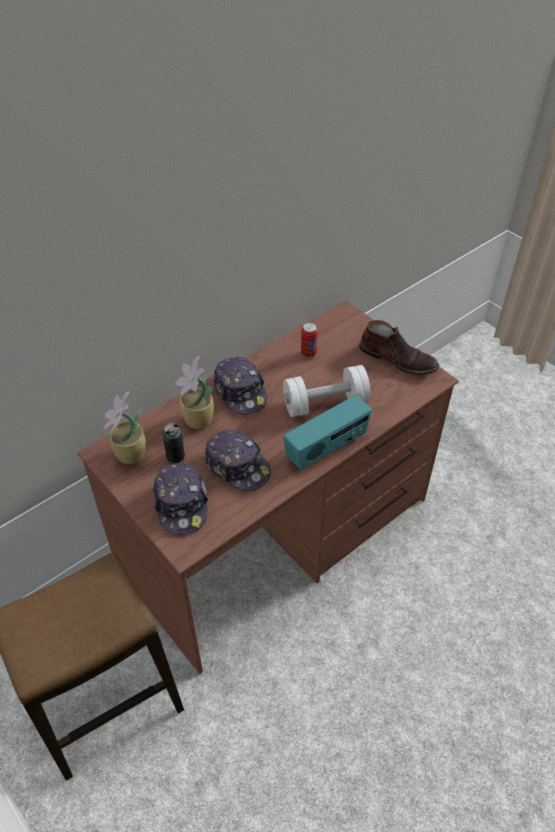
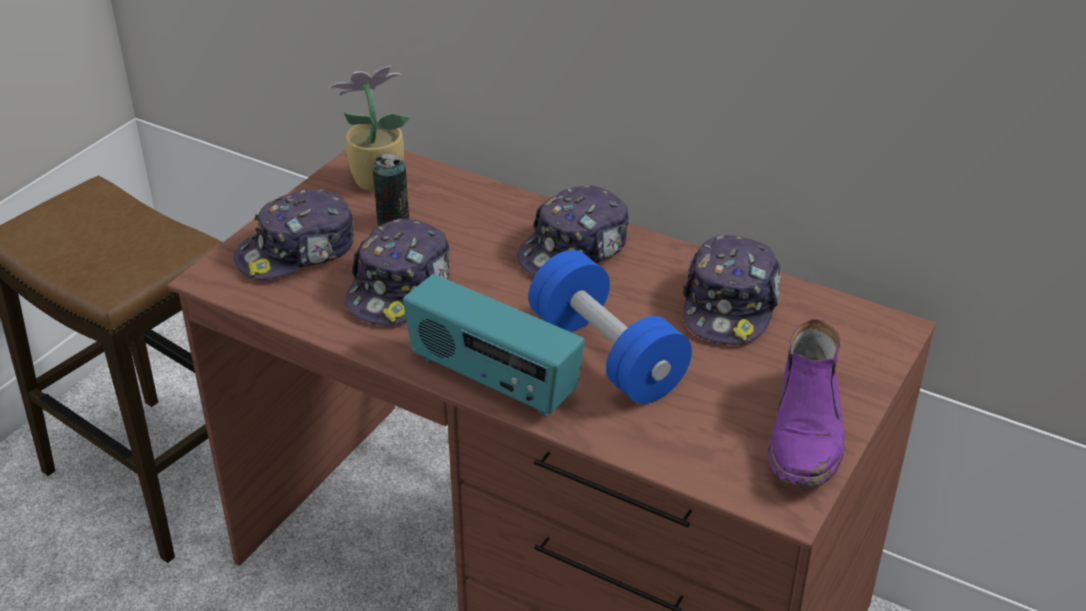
camera: 70 degrees right, 10 degrees down
(198, 421) = (480, 224): potted plant -> none
(308, 353) = (730, 305): can -> cap
(325, 404) = (606, 355): white dumbbell -> blue dumbbell
(398, 359) = (806, 432): brown boot -> purple boot

